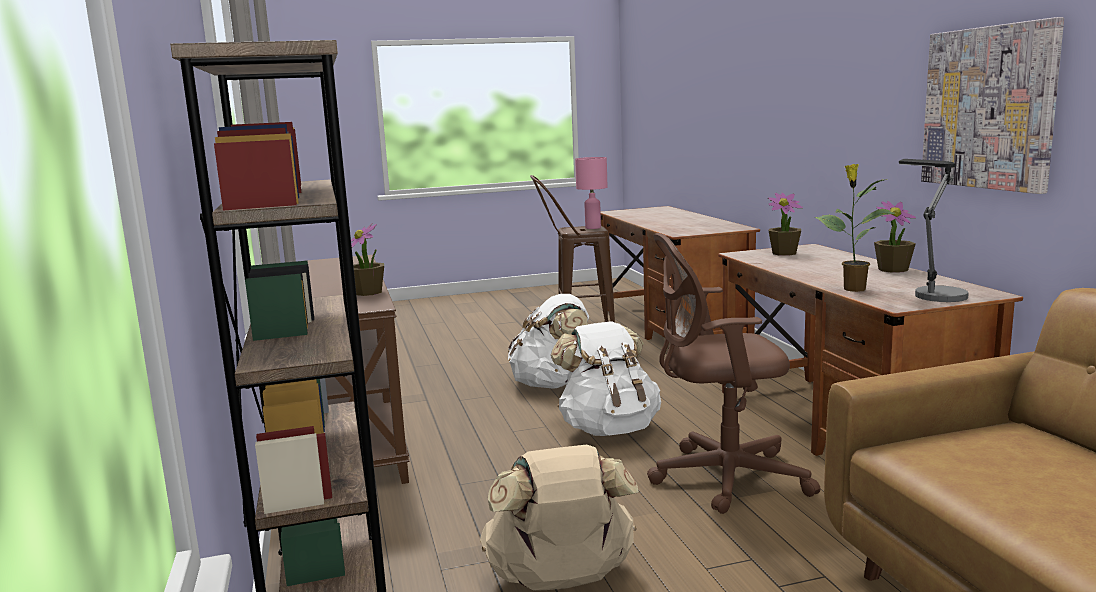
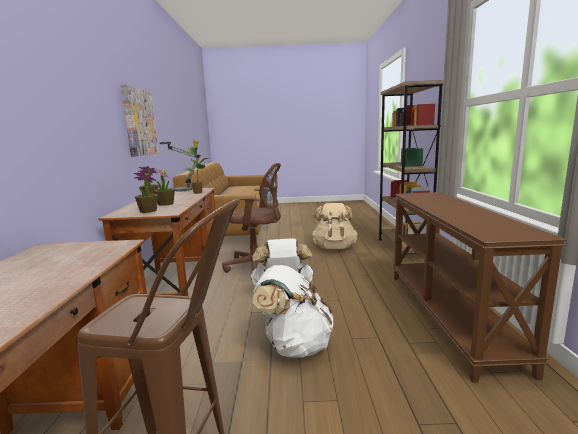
camera: 165 degrees left, 0 degrees up
(368, 292) = (420, 200): potted plant -> potted plant (165, 204)
(593, 227) = (119, 315): pink table lamp -> none

